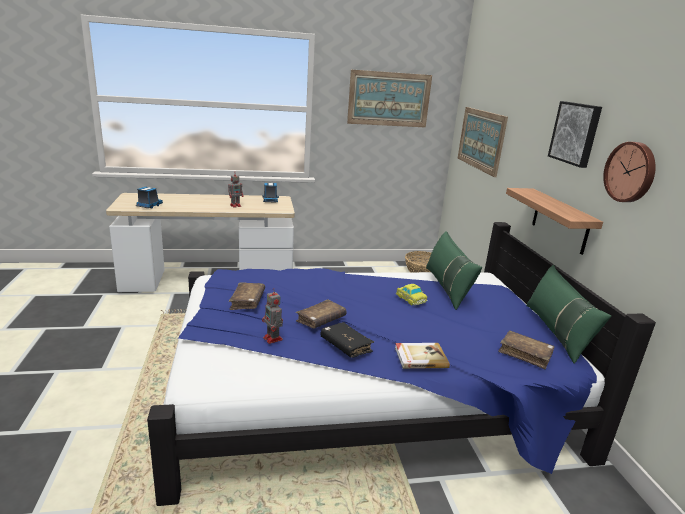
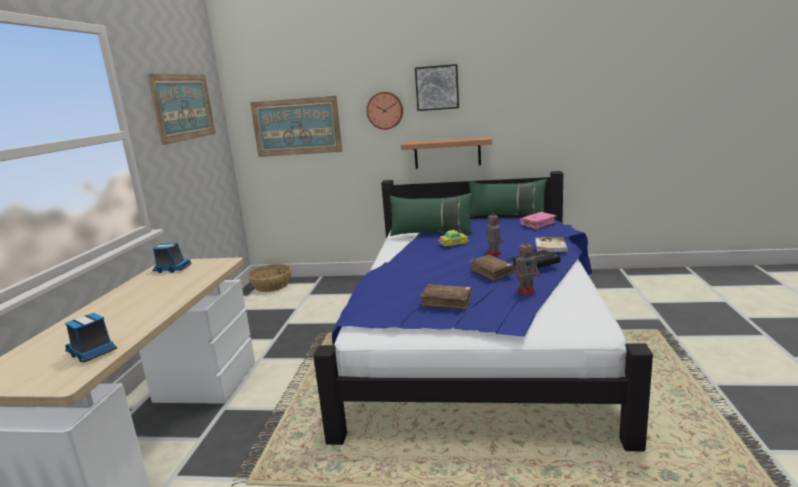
camera: 70 degrees left, 5 degrees down
(236, 205) = (173, 287): toy robot -> toy robot (493, 253)
(525, 354) = (538, 224): brown book -> pink book
(631, 172) = (501, 98): wall clock -> wall clock (385, 110)

